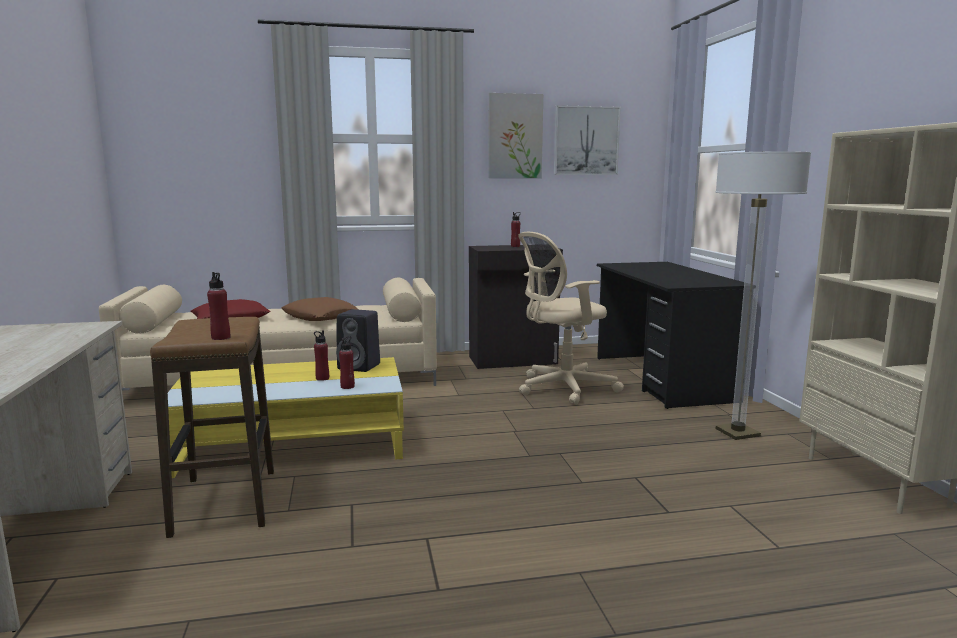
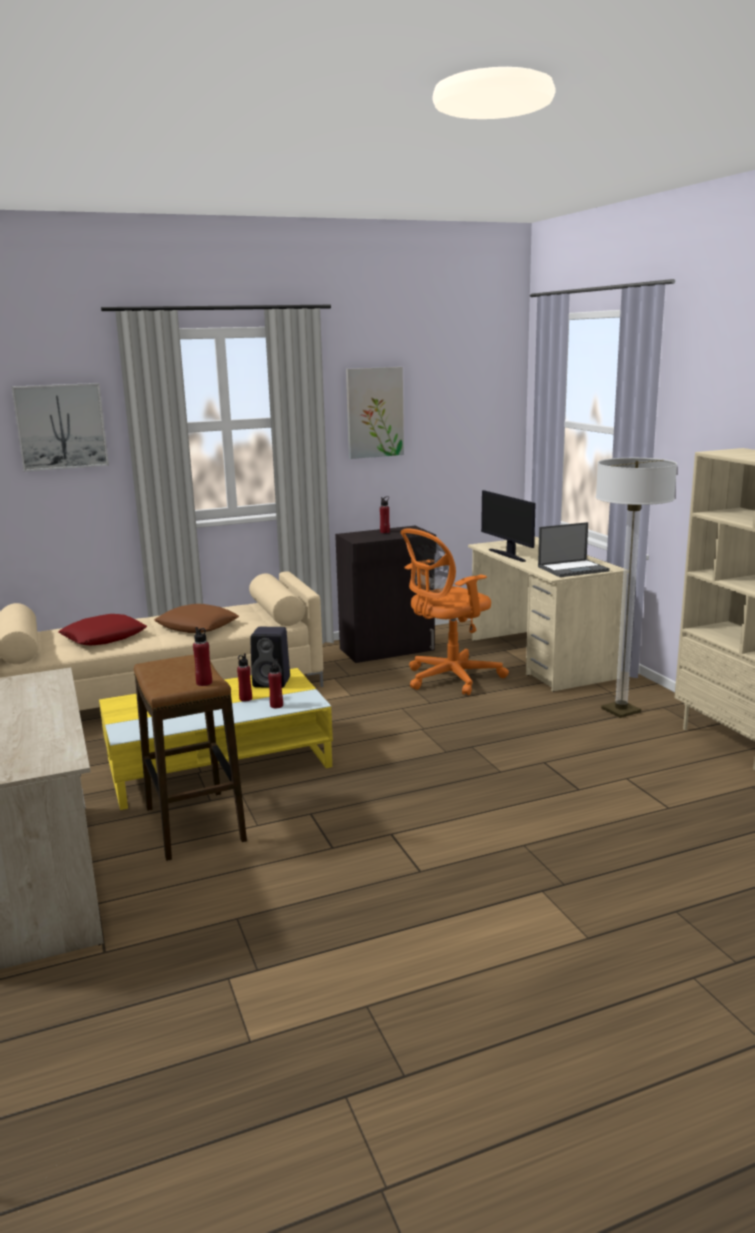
camera: 10 degrees left, 5 degrees up
(562, 388) = (449, 678): beige office chair -> orange office chair
(586, 141) = (446, 412): picture -> picture (61, 426)
(632, 271) = (508, 555): none -> monitor
(662, 379) = (541, 659): black desk -> beige desk
(695, 282) = (573, 569): none -> laptop

